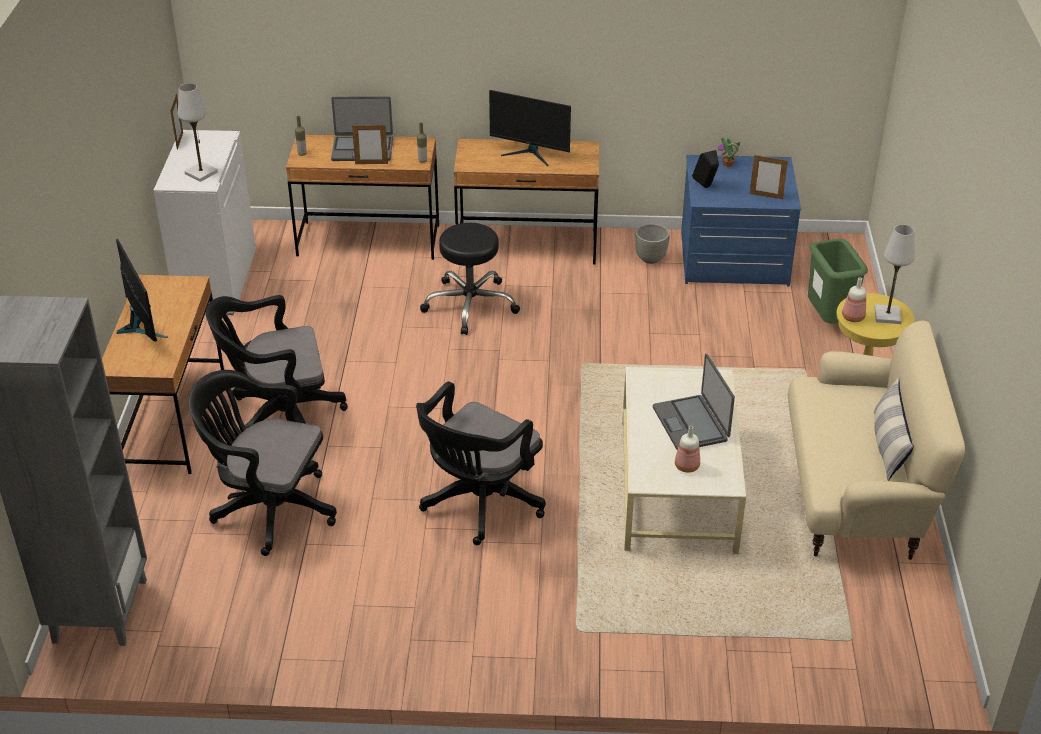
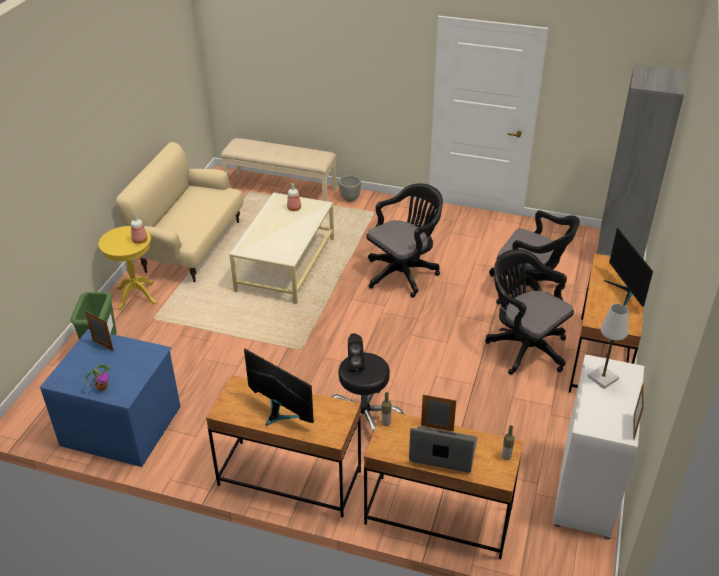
camera: 165 degrees left, 0 degrees up
(280, 417) = (524, 347): black office chair -> black office chair turned 135 degrees counterclockwise
(651, 259) = (190, 439): grey planter -> grey planter (349, 198)
(691, 424) = (277, 227): laptop -> none
(706, 187) = (143, 364): black speaker -> black speaker (355, 365)
(795, 663) = (281, 188): none -> beige bench
(887, 316) = (117, 238): white table lamp -> none
(888, 446) = (177, 206): pillow -> none

